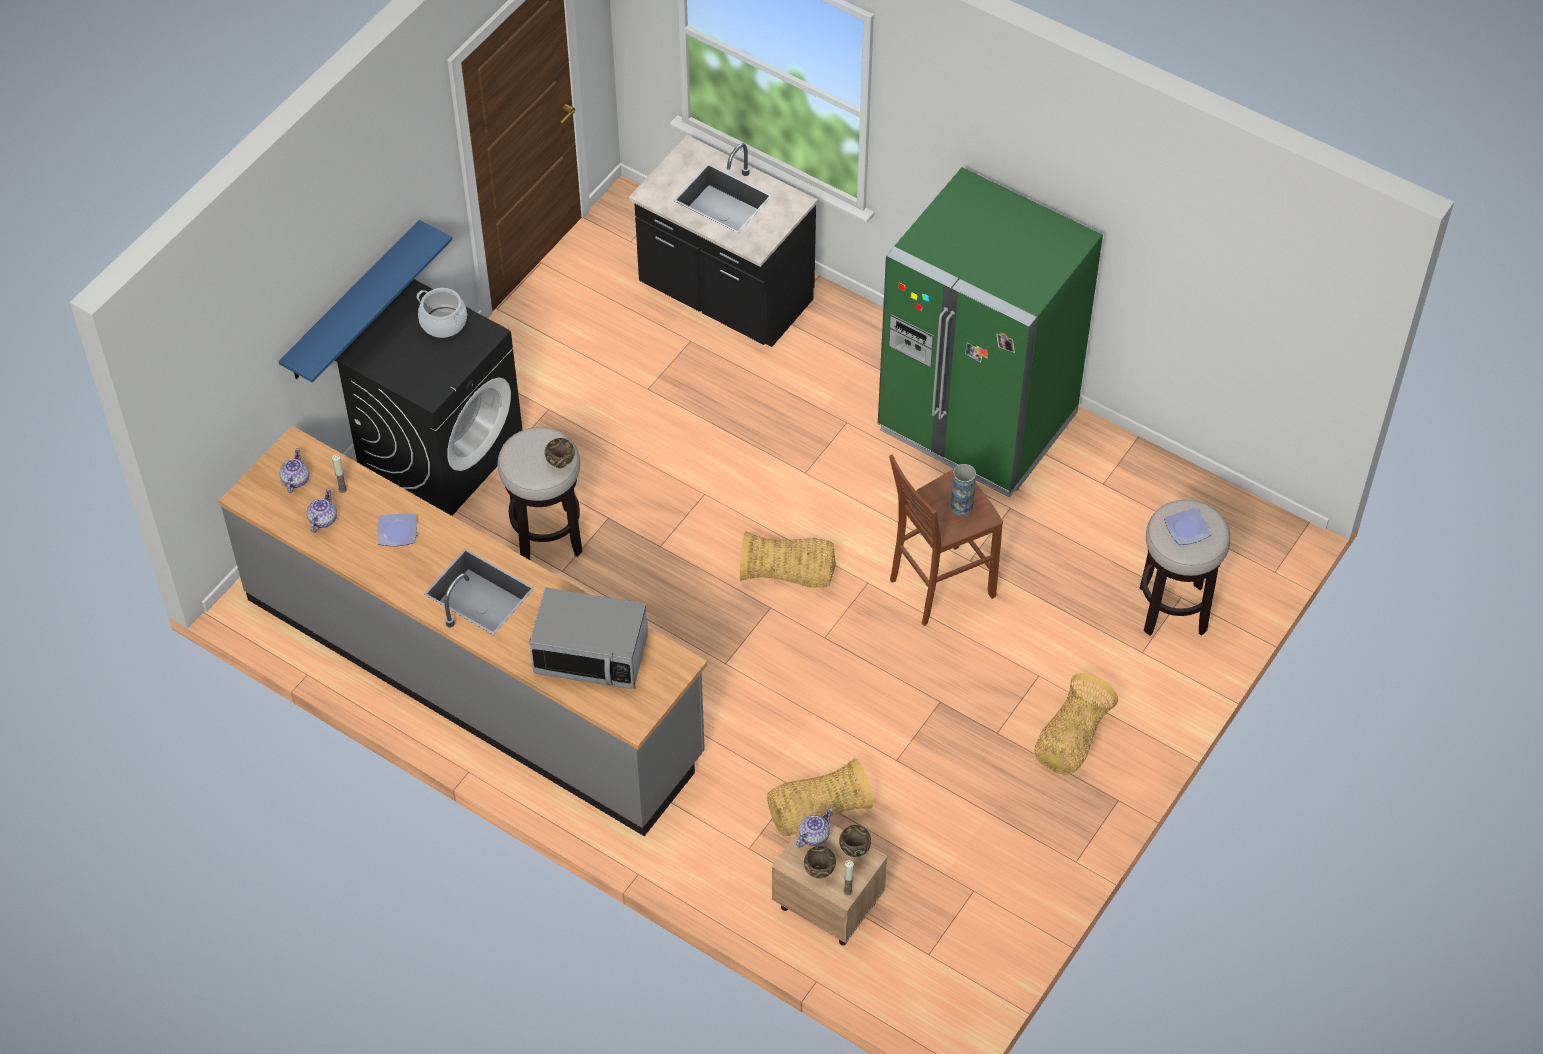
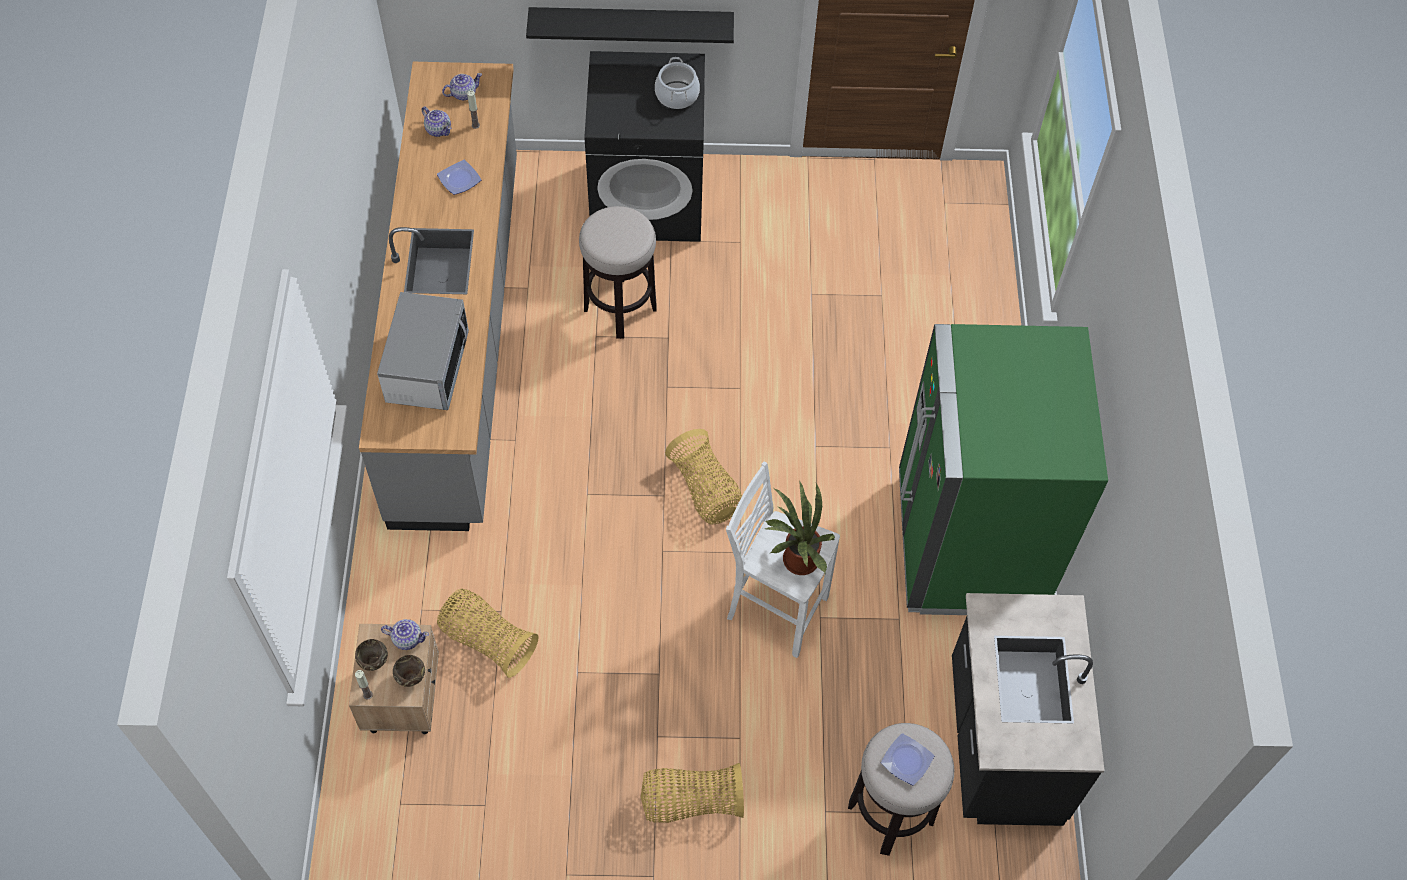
camera: 55 degrees right, 5 degrees up
(322, 520) = (438, 129): teapot -> teapot turned 60 degrees clockwise
(352, 303) = (631, 24): blue shelf -> black shelf
(561, 463) = (620, 251): brown bowl -> none
(591, 655) = (427, 367): microwave -> microwave turned 150 degrees counterclockwise
(725, 297) = (944, 294): black counter -> black counter (1001, 742)
(938, 587) = (774, 608): brown stool -> white stool
(961, 507) = (796, 560): vase -> potted plant

